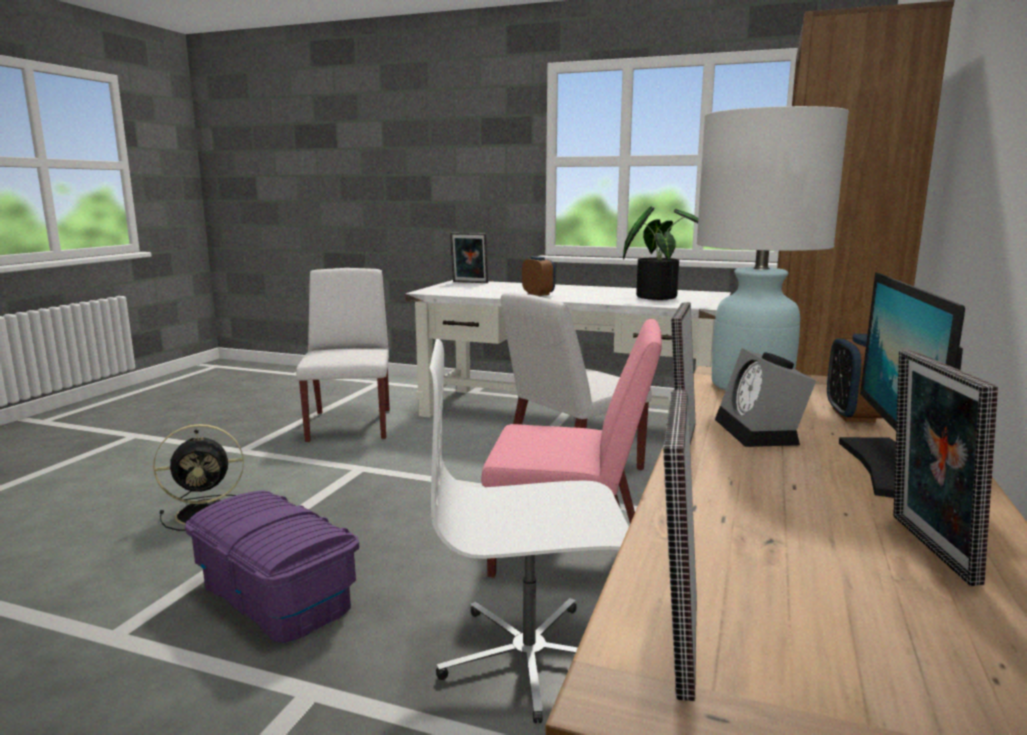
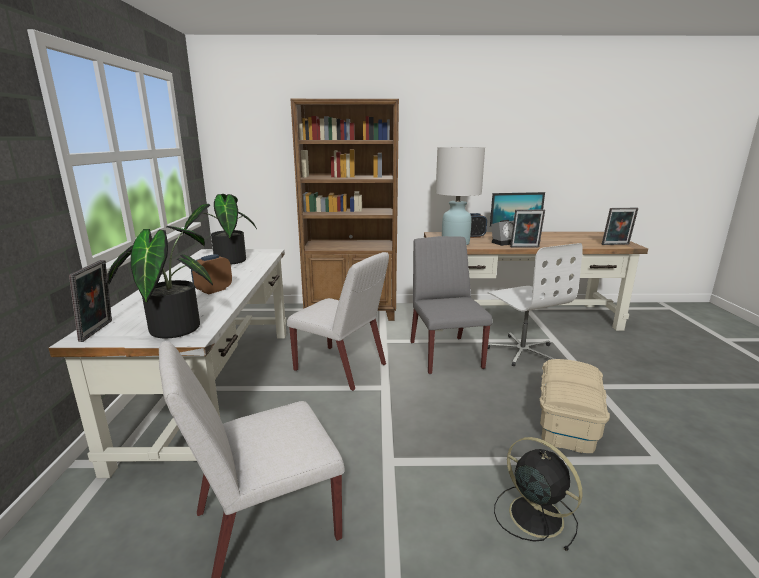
camera: 110 degrees left, 5 degrees up
(277, 595) = (566, 421): purple storage box -> beige storage box
(453, 289) = (172, 327): none -> potted plant
(570, 554) = (445, 354): pink chair -> grey chair
(924, 548) = (553, 235): picture frame -> none

